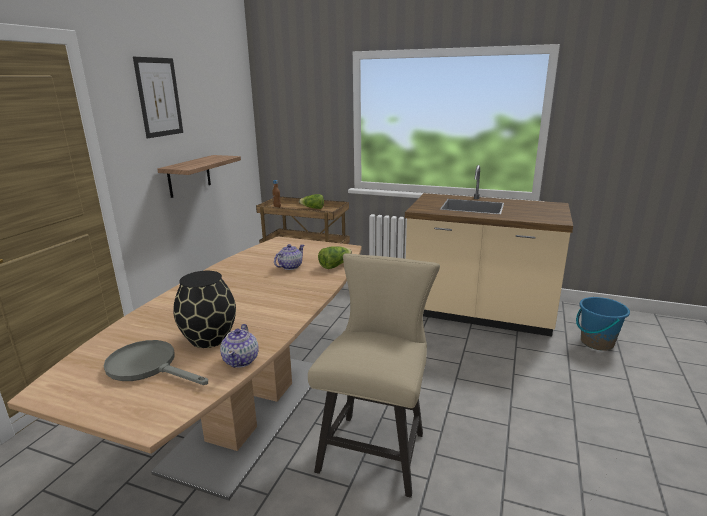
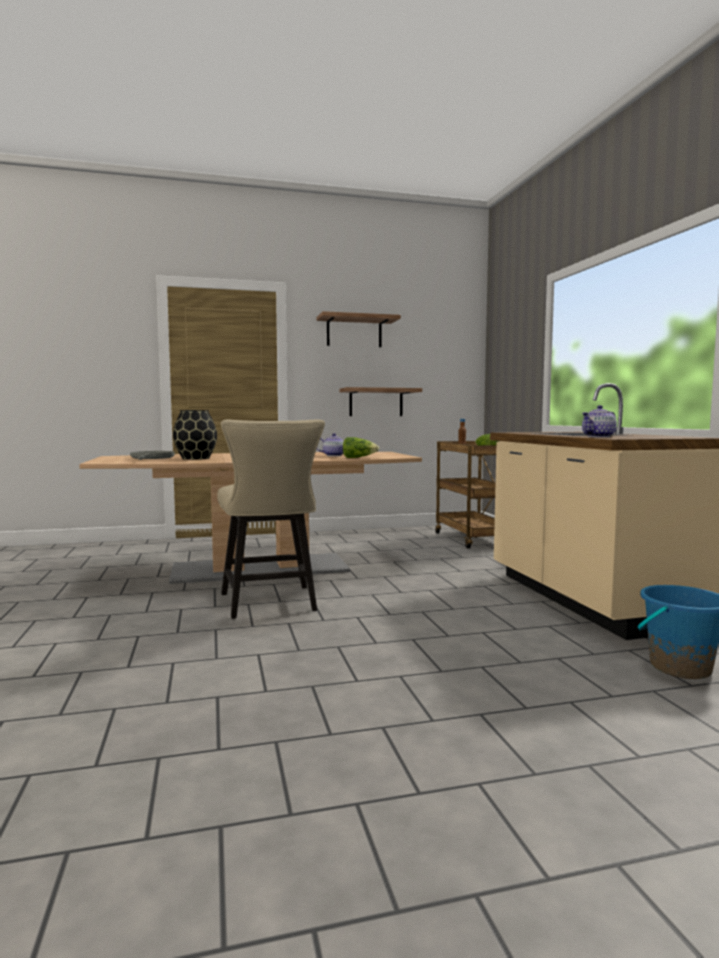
camera: 55 degrees right, 15 degrees down
(159, 97) = (354, 332): picture -> shelf
(241, 360) = (176, 461): teapot -> teapot (599, 436)
(376, 446) = (270, 604): beige chair -> beige chair turned 90 degrees clockwise

